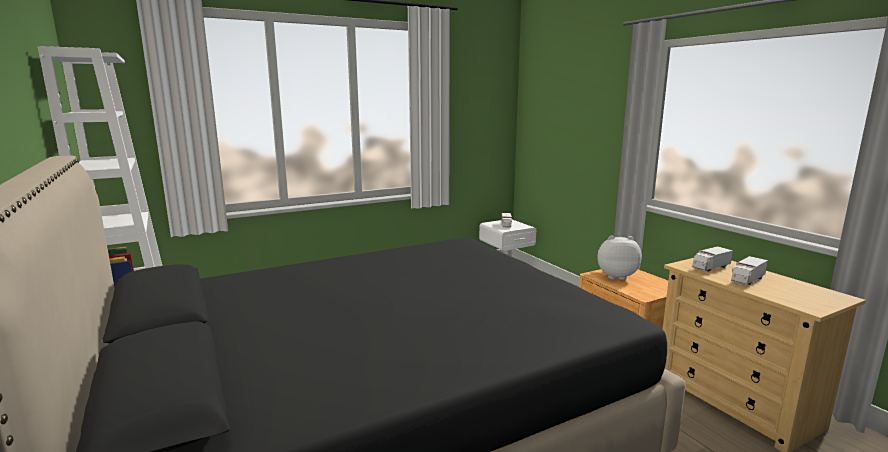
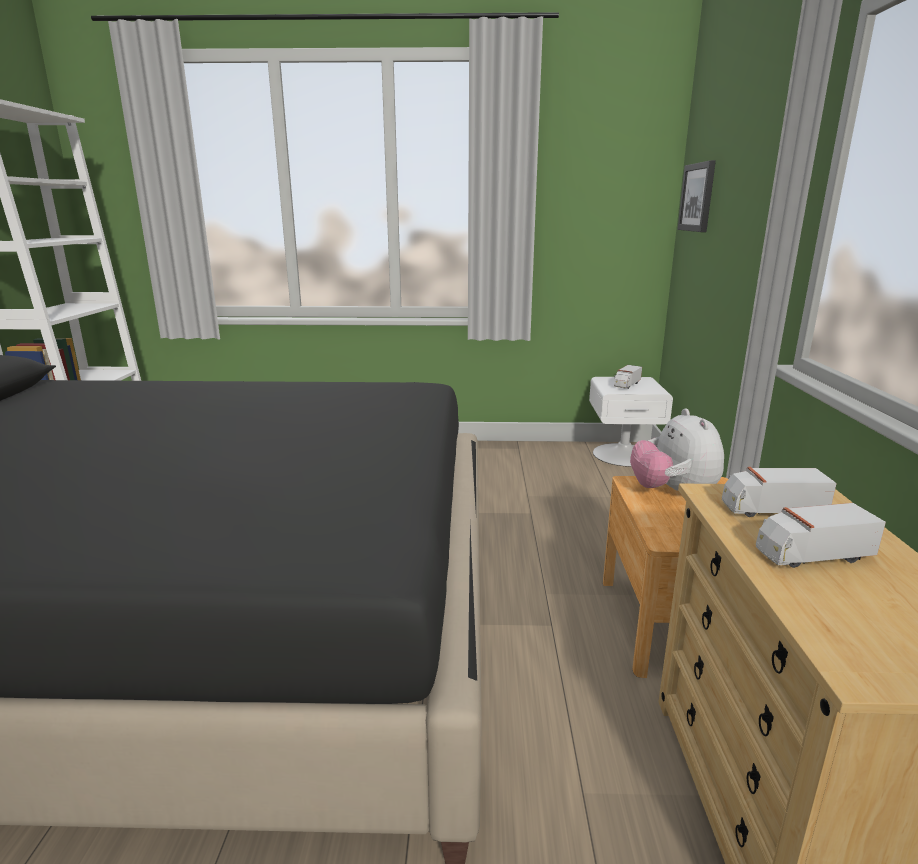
camera: 30 degrees right, 5 degrees up
(539, 114) = (697, 197): none -> picture
(615, 276) = (673, 493): plush toy -> plush toy turned 135 degrees counterclockwise

